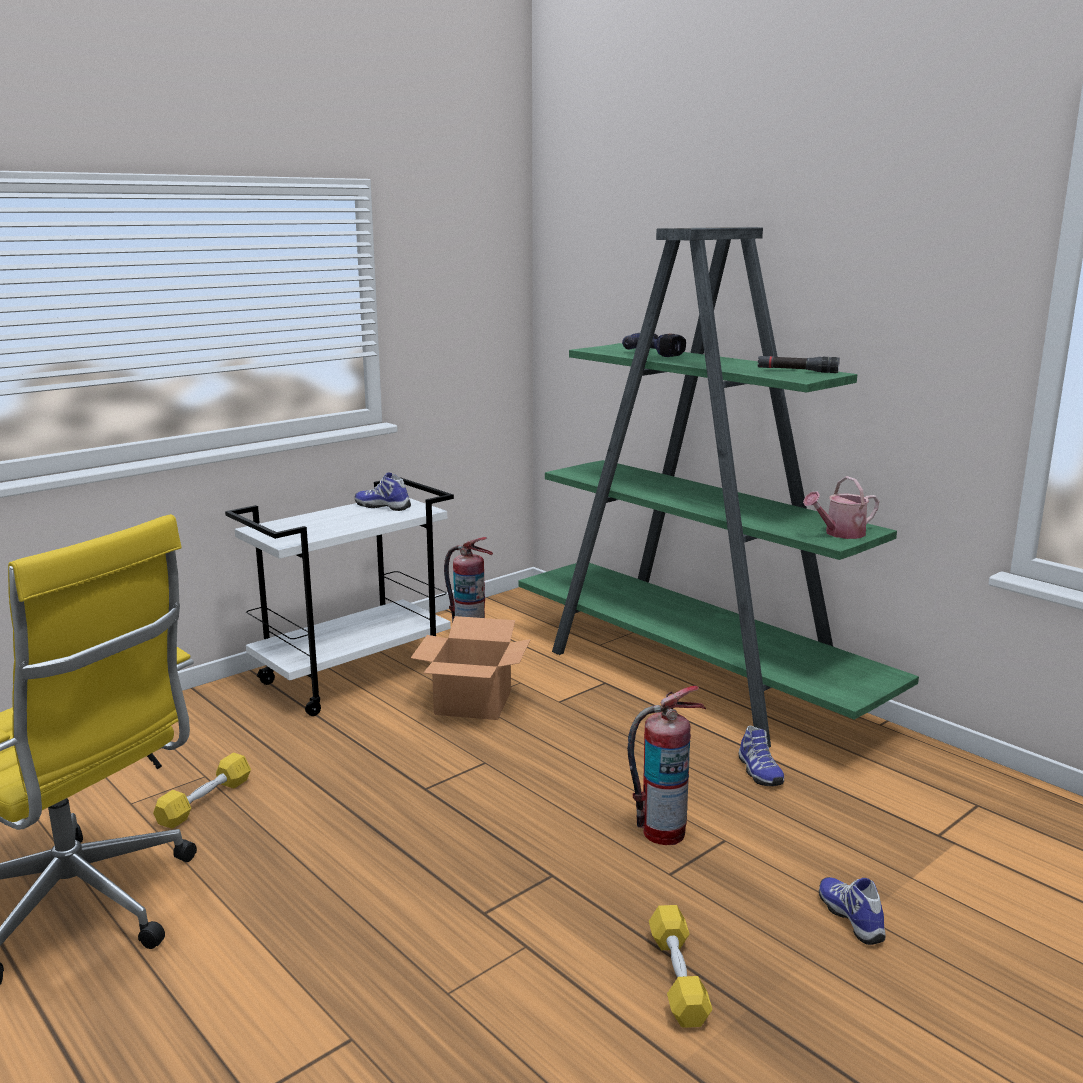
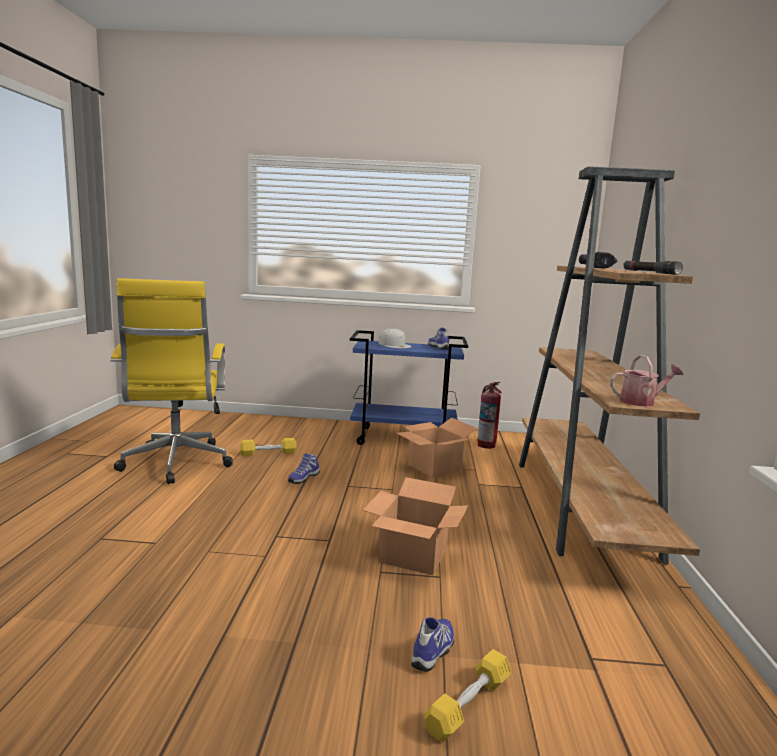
camera: 45 degrees right, 5 degrees down
(316, 522) = (394, 345): none -> white cap
(354, 676) = (404, 438): white cart -> blue cart
(662, 832) = (414, 555): fire extinguisher -> cardboard box
(678, 978) = (293, 608): yellow dumbbell -> yellow dumbbell (468, 705)
(694, 679) = (582, 507): green bookcase -> brown bookcase
(758, 772) = (528, 562): shoe -> shoe (303, 478)
(840, 533) = (641, 402): watering can -> watering can turned 150 degrees clockwise

